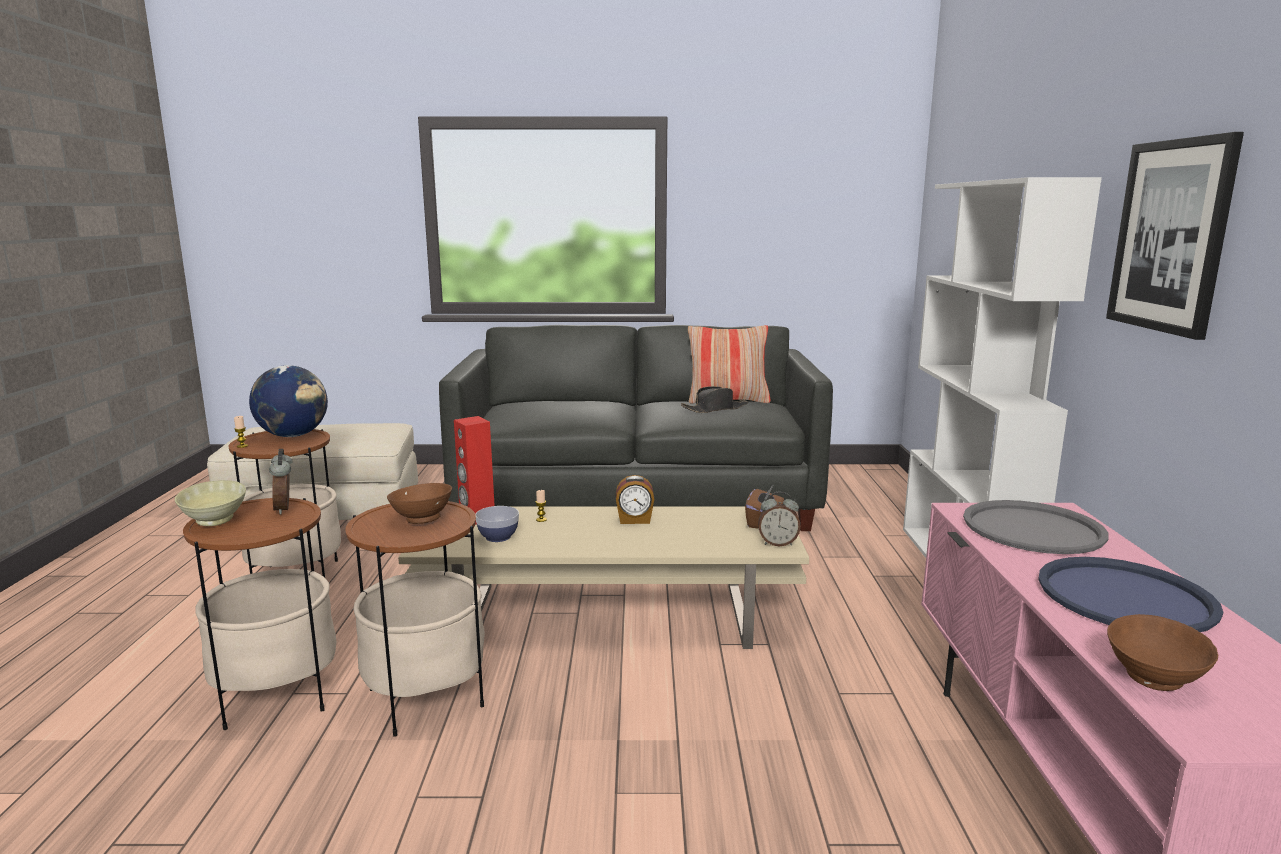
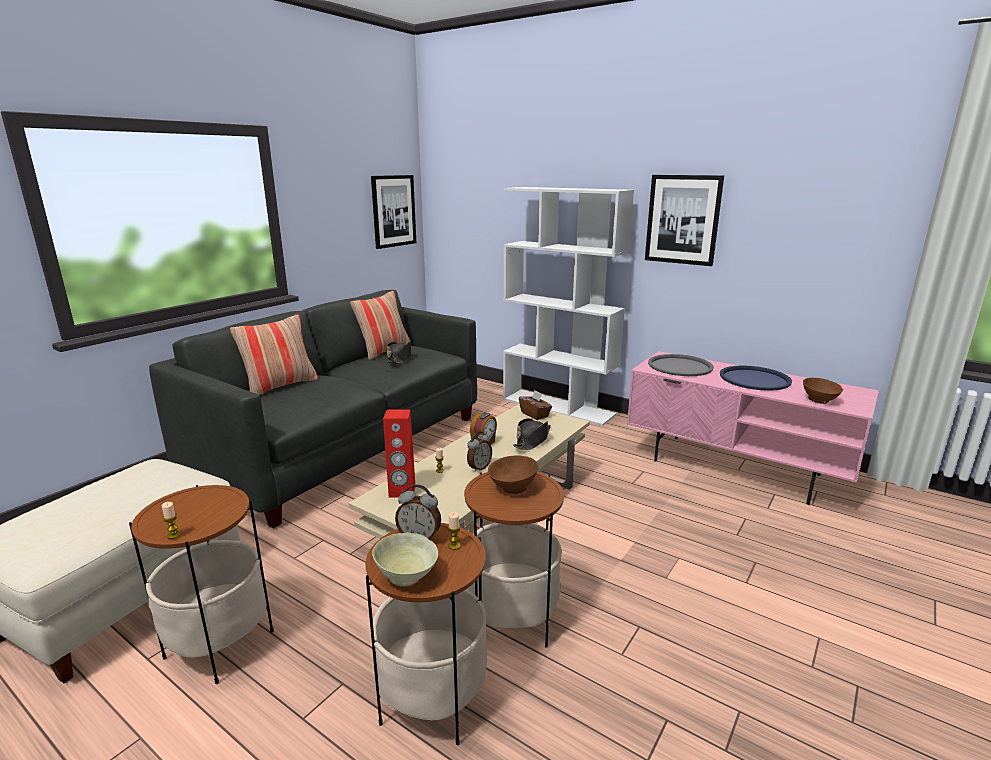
camera: 55 degrees left, 5 degrees up
(280, 524) = (454, 546): none -> candle
(293, 435) = (190, 502): globe -> none
(498, 537) = (448, 493): bowl -> none
(565, 400) = (280, 386): none -> pillow
(687, 540) = (532, 440): none -> black hat
(778, 543) = (566, 421): alarm clock -> alarm clock (479, 467)
(857, 226) = (393, 211): none -> picture

